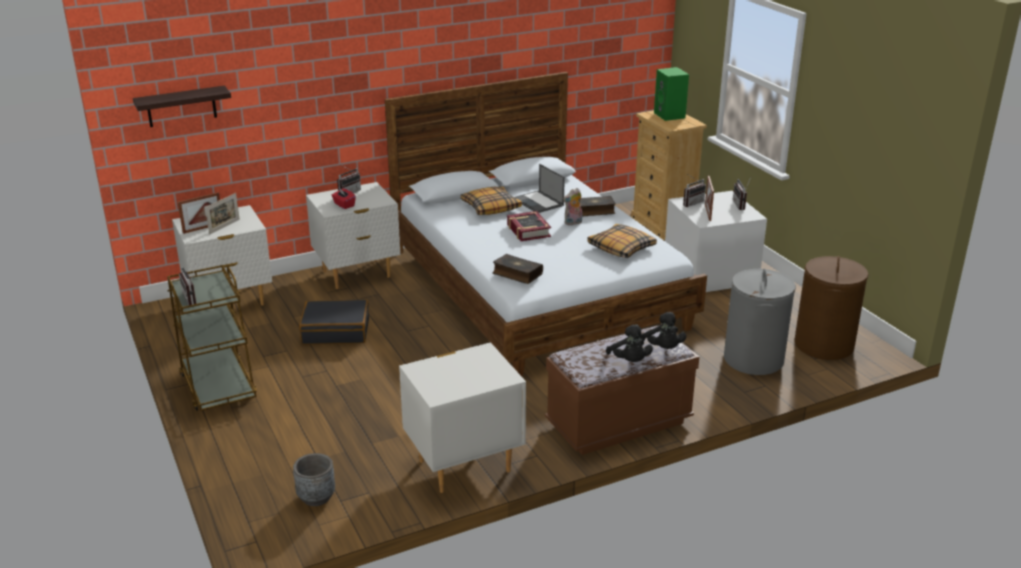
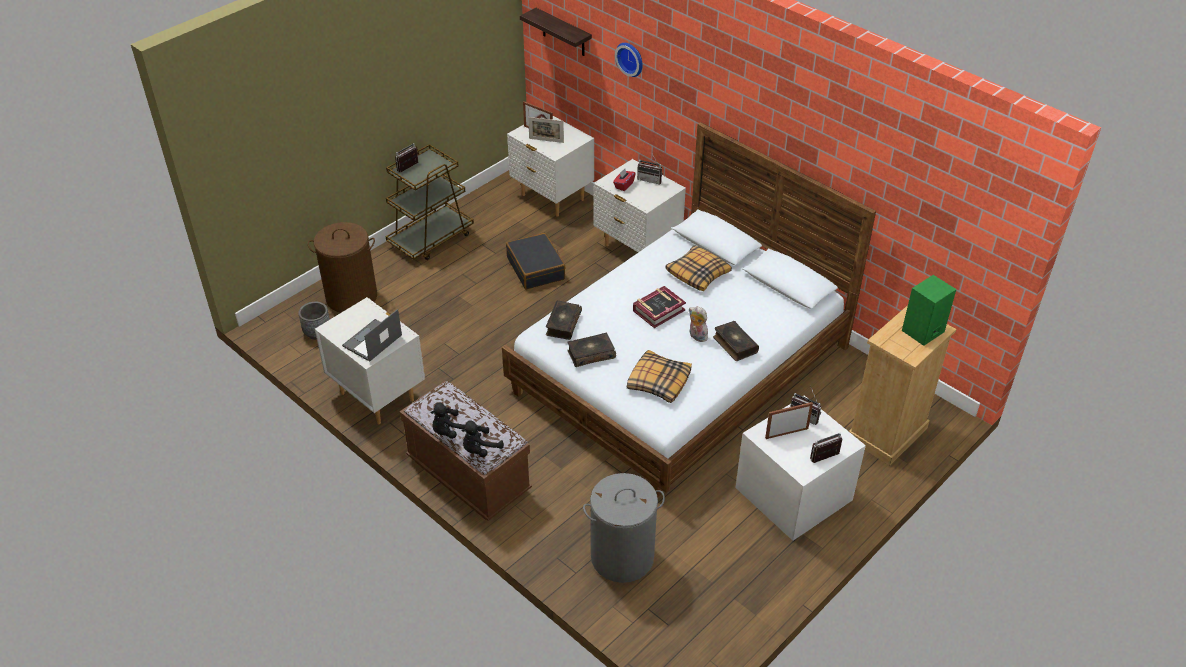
camera: 70 degrees right, 15 degrees up
(283, 83) = (631, 58): none -> wall clock
(539, 202) = (730, 302): laptop -> laptop (372, 341)
(567, 269) = (591, 354): none -> book
(824, 345) = (681, 615): brown laundry basket -> brown laundry basket (351, 297)

